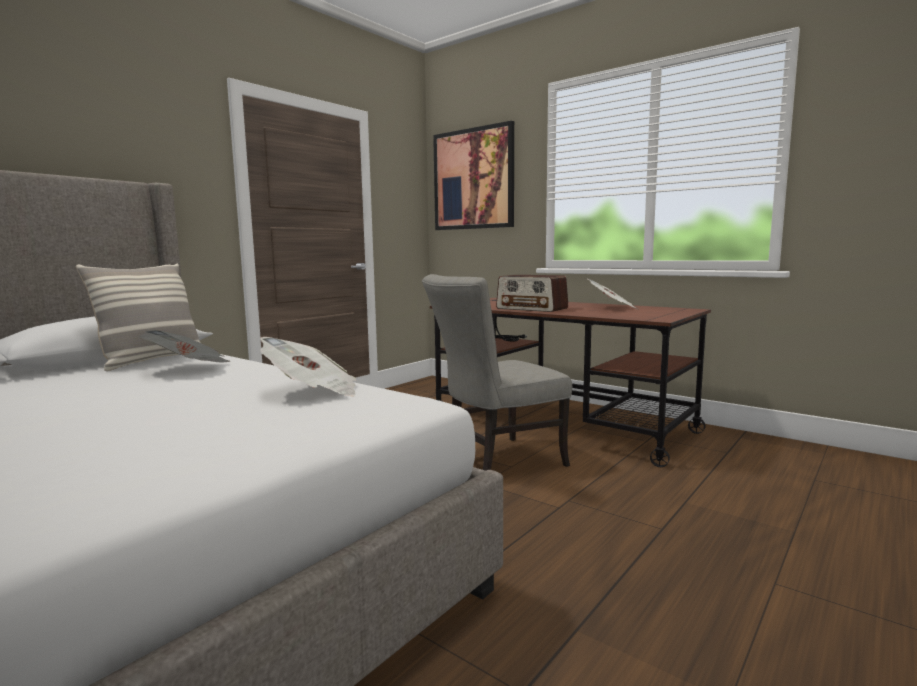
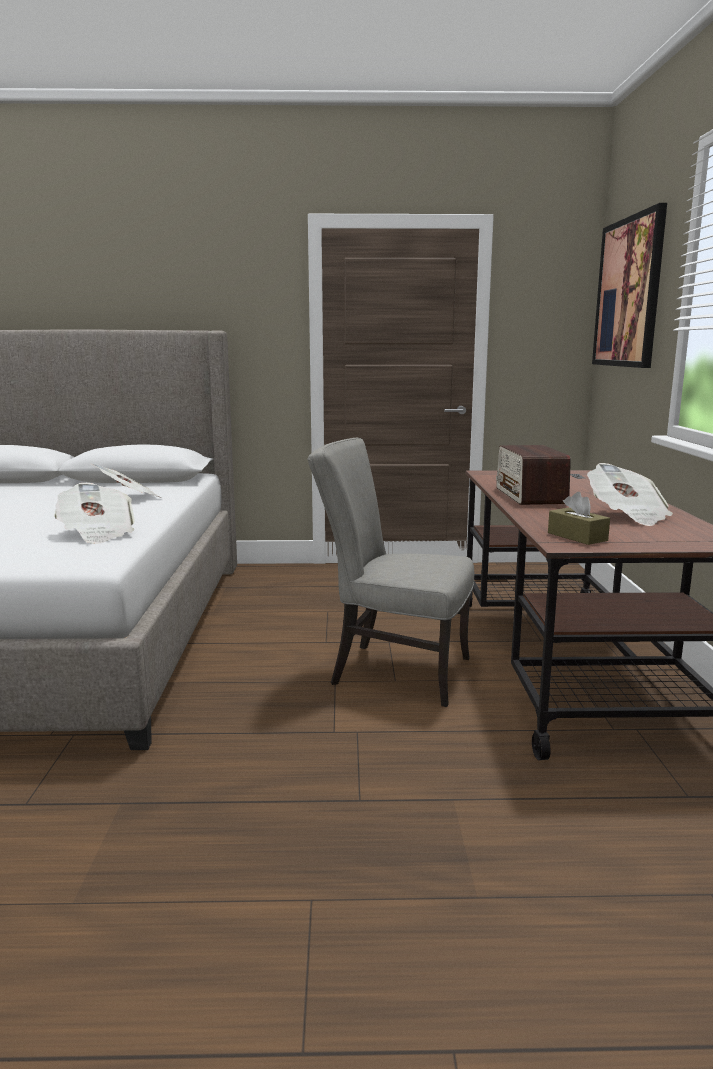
camera: 50 degrees right, 5 degrees up
(151, 360) = (144, 486): pillow -> none
(644, 316) = (577, 537): none -> brown tissue box

